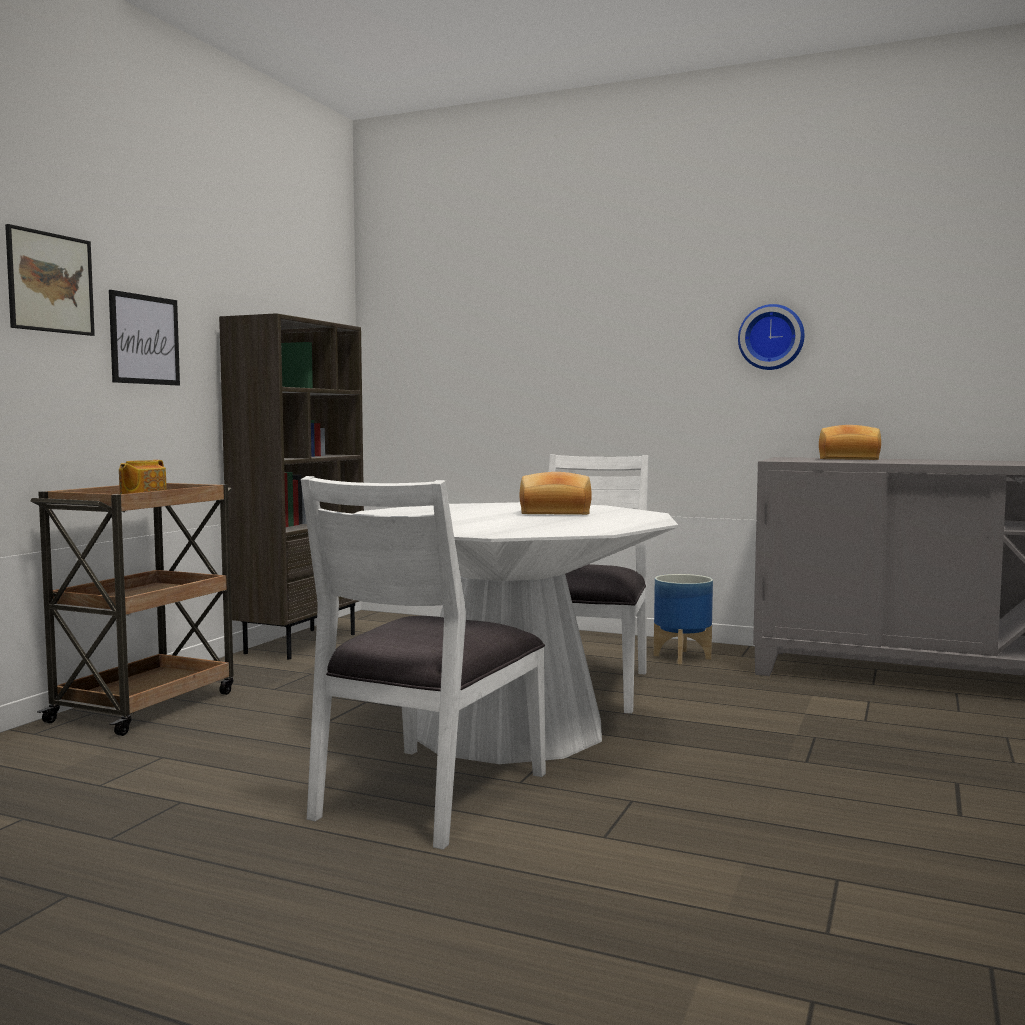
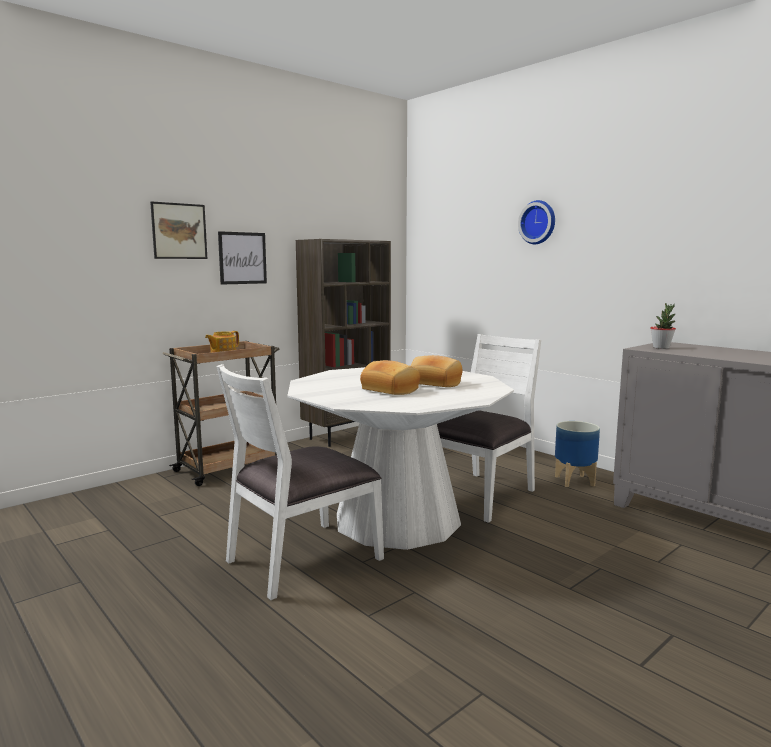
camera: 25 degrees right, 5 degrees up
(771, 337) = (667, 248): wall clock -> wall clock (538, 222)
(795, 459) = (661, 347): none -> potted plant
(849, 459) = (711, 349): bread -> bread (391, 390)

